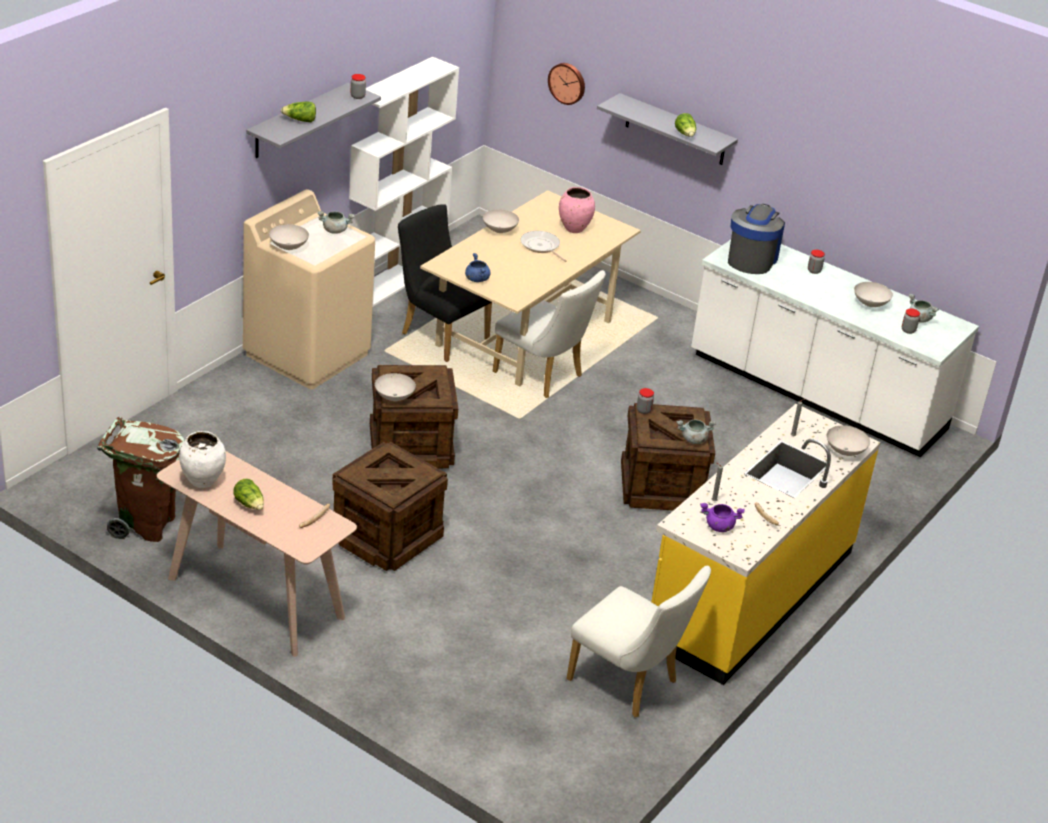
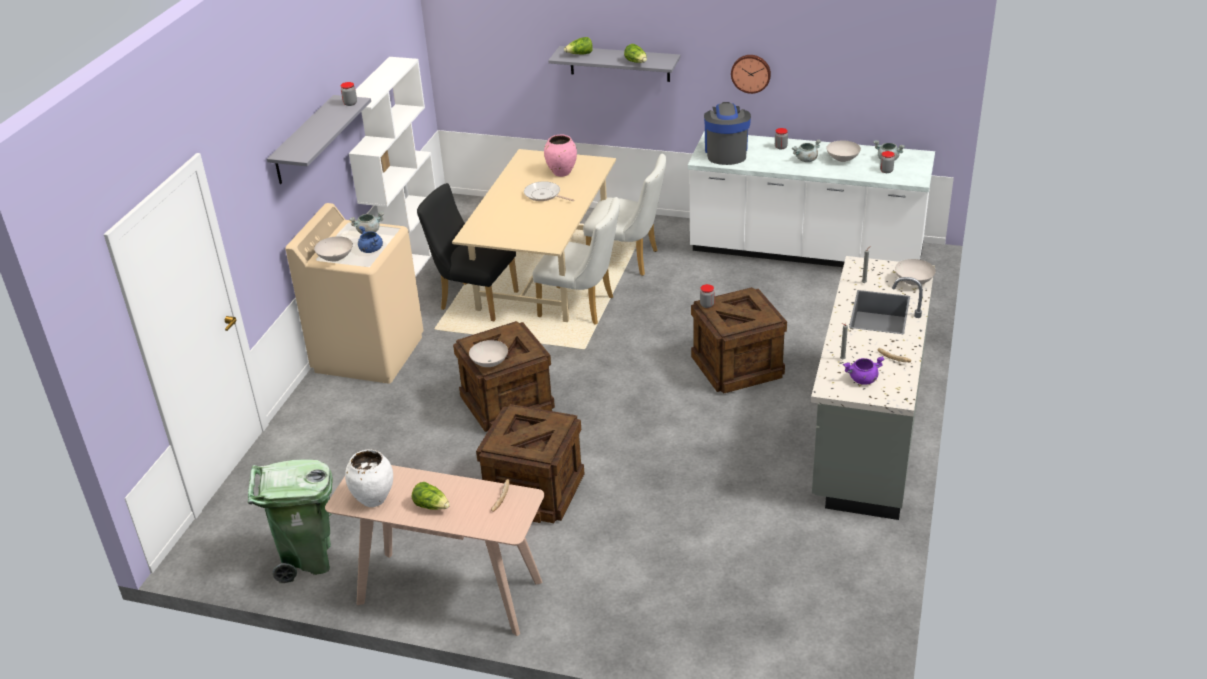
camera: 15 degrees left, 0 degrees up
(147, 525) = (308, 559): brown trash can -> green trash can
(300, 120) = (311, 137): lettuce -> lettuce (580, 54)
(476, 279) = (507, 238): blue cooking pot -> blue cooking pot (370, 249)
(499, 230) = (500, 192): white bowl -> none
(567, 83) = (507, 51): wall clock -> wall clock (751, 73)
(629, 684) = (823, 548): white chair -> white chair (628, 260)
(693, 440) = (763, 316): grey cooking pot -> grey cooking pot (806, 160)
(749, 594) = (866, 433): yellow counter -> grey counter

